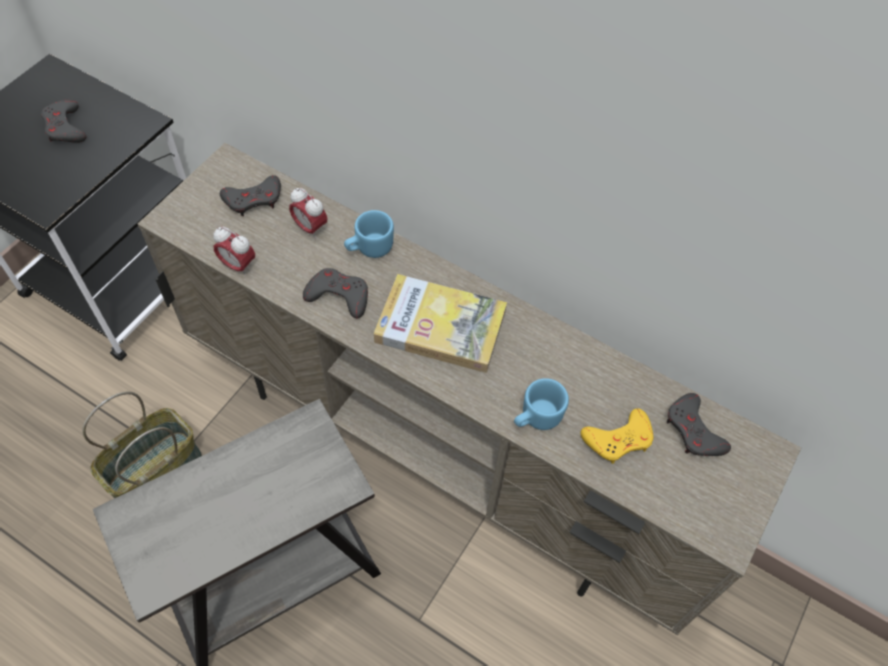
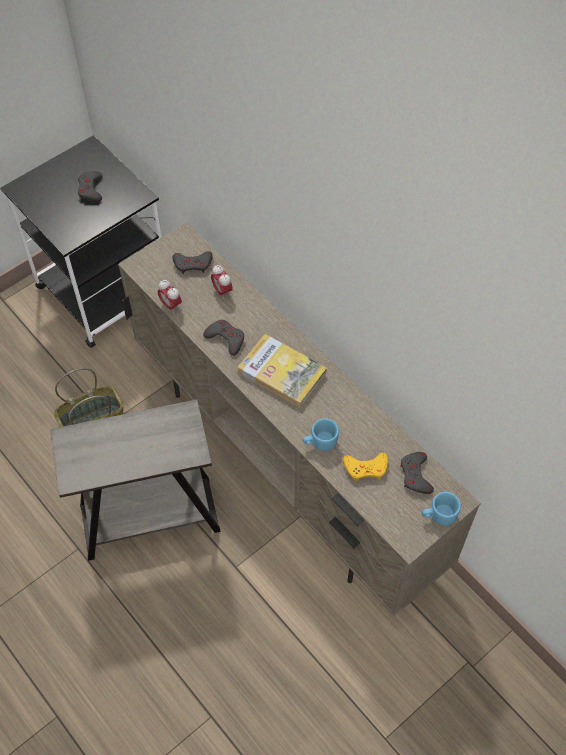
camera: 20 degrees right, 0 degrees up
(369, 248) = (254, 313): blue mug -> blue mug (438, 515)

